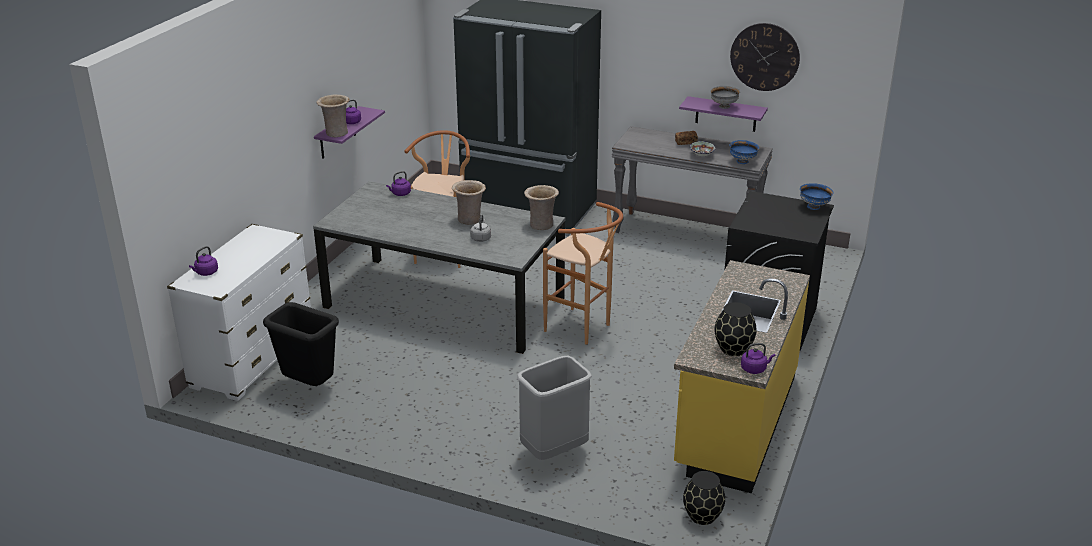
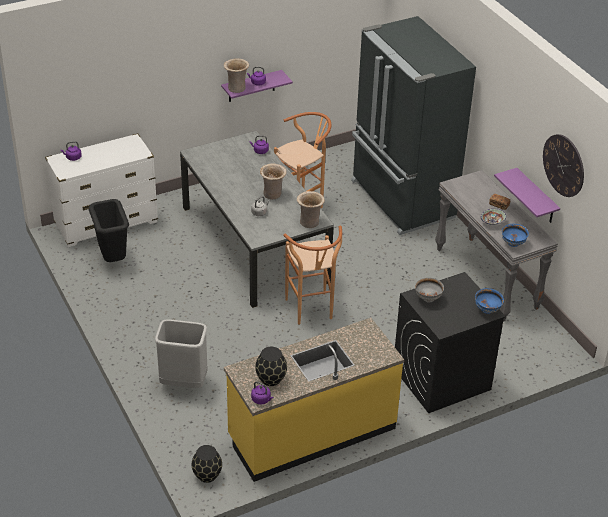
camera: 40 degrees right, 10 degrees up
(724, 107) = (527, 191): grey bowl -> grey bowl (428, 299)

